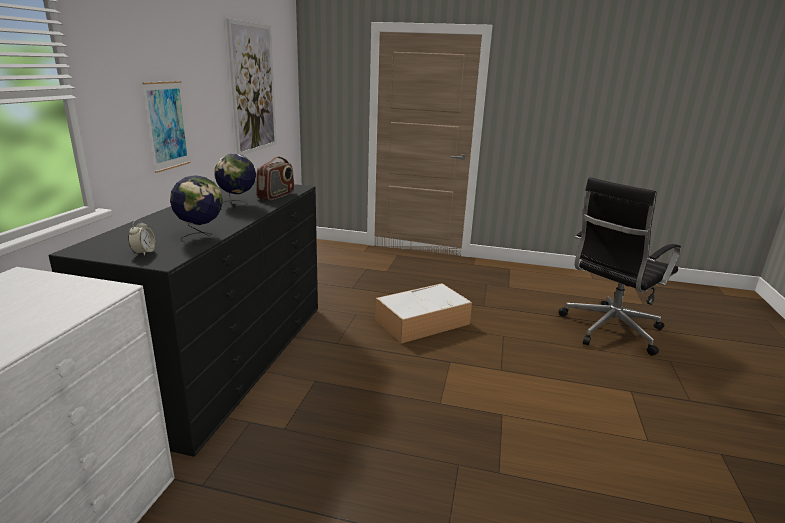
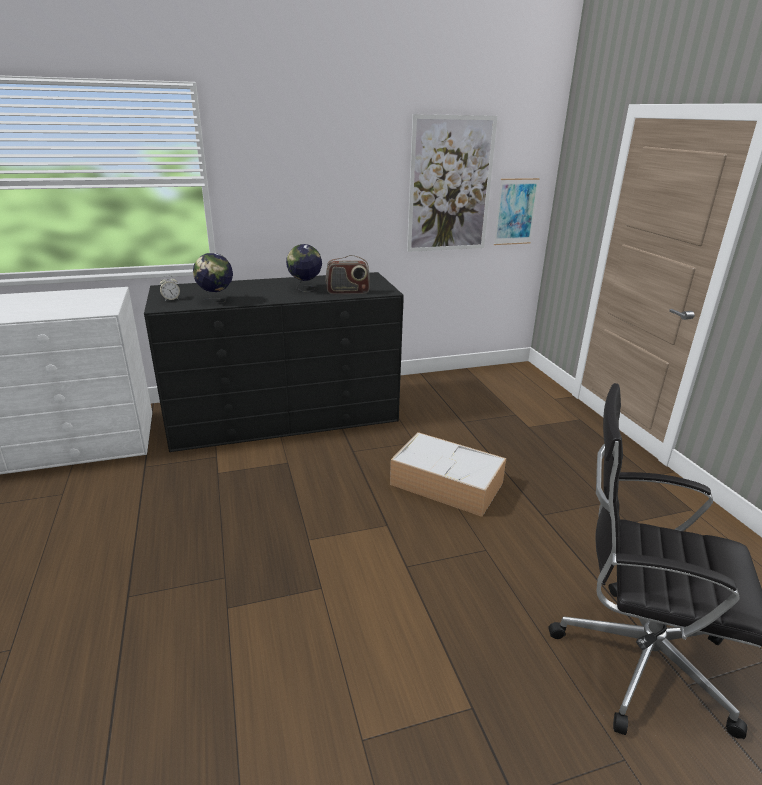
camera: 60 degrees right, 5 degrees up
(167, 125) = (306, 213): picture -> picture (515, 212)

